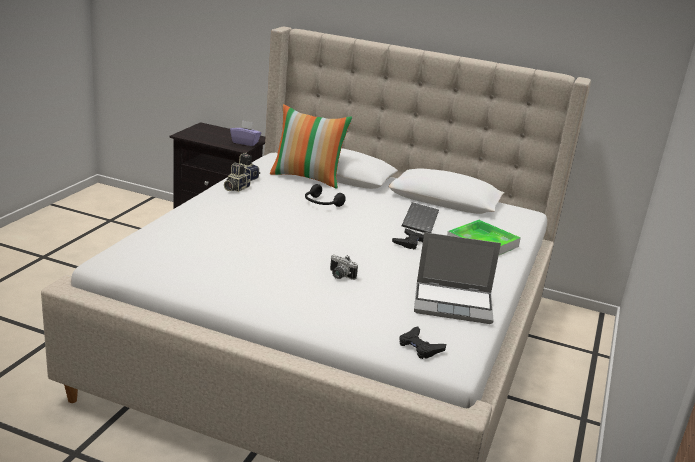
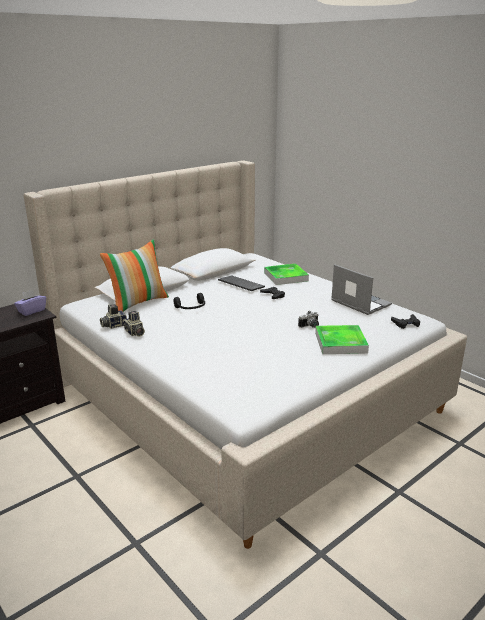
camera: 60 degrees left, 0 degrees up
(308, 300) = (340, 343): none -> tray
(454, 304) = (359, 303): laptop -> laptop turned 75 degrees counterclockwise

